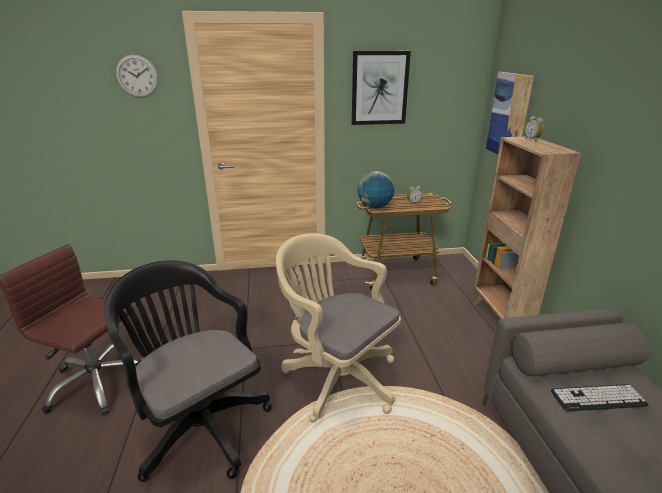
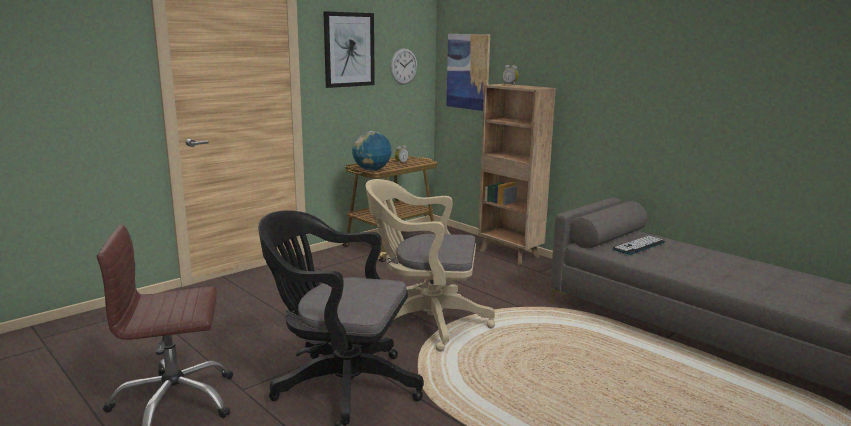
camera: 35 degrees left, 10 degrees down
(137, 76) = (88, 33): wall clock -> wall clock (403, 66)

